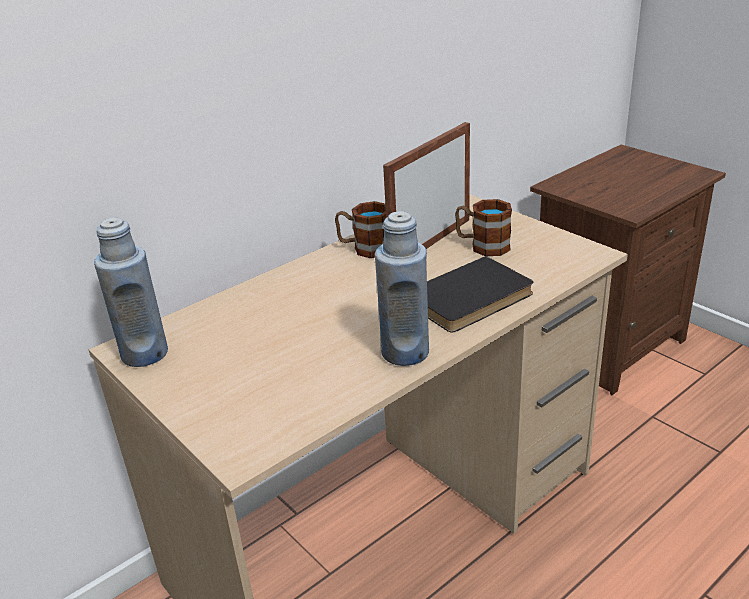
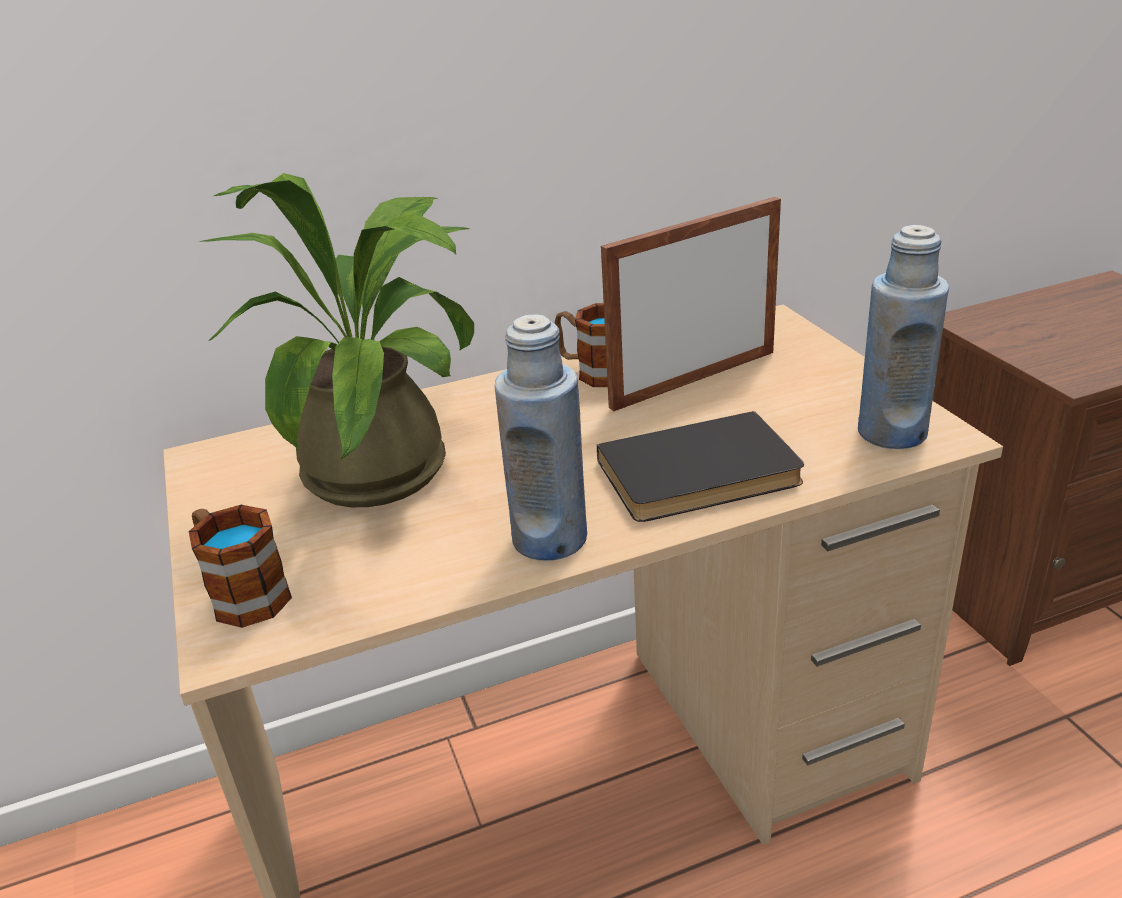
camera: 20 degrees right, 0 degrees up
(144, 354) = (219, 469): blue bottle -> blue bottle (891, 433)
(267, 328) = (390, 463): none -> potted plant
(482, 246) = (769, 395): mug -> mug (242, 592)

